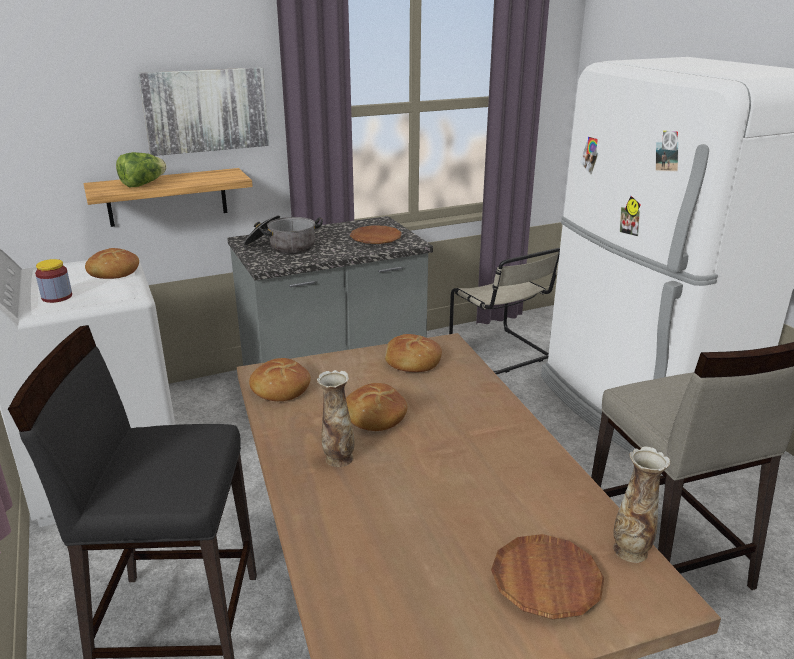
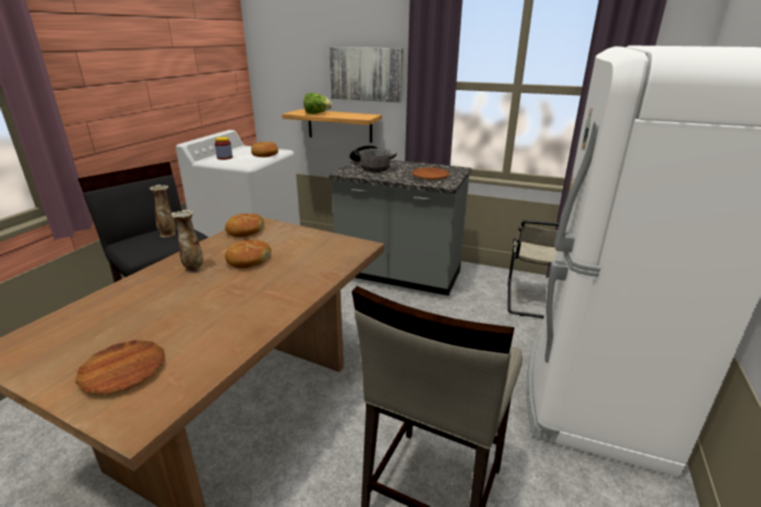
camera: 45 degrees right, 0 degrees up
(412, 362) = (324, 246): bread -> none
(631, 550) = (184, 391): vase -> vase (168, 234)

